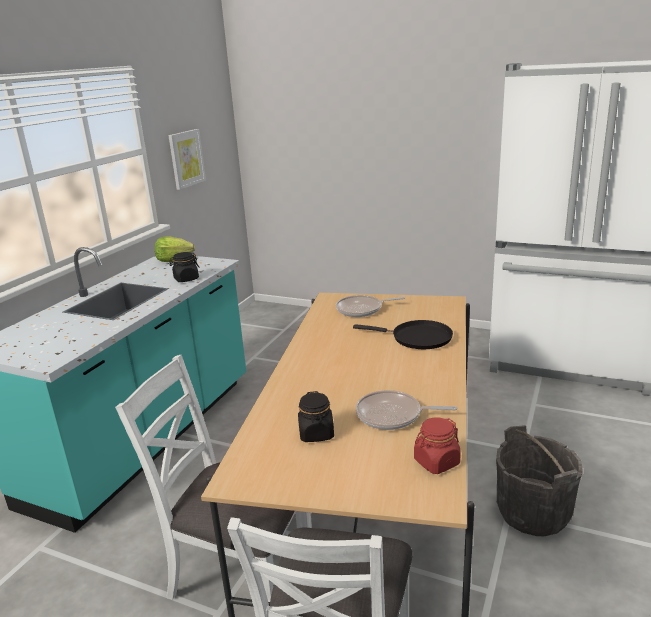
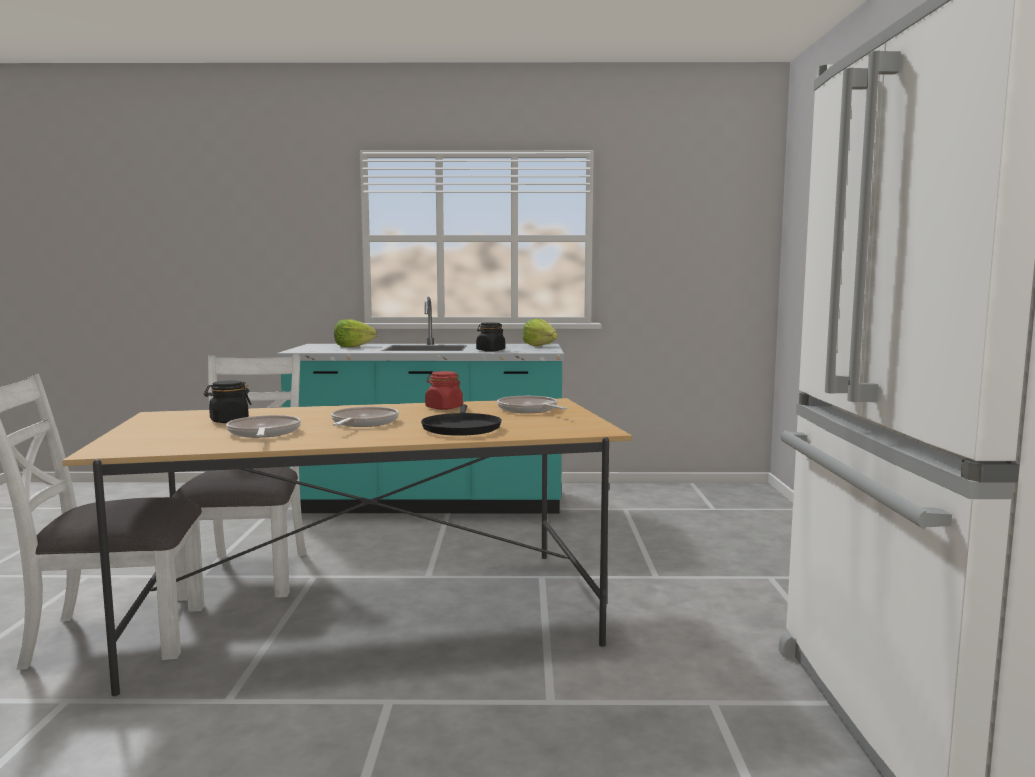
camera: 65 degrees right, 15 degrees down
(44, 330) = (353, 346): none -> lettuce
(186, 158) = (662, 260): picture -> none
(373, 371) = (363, 423): none -> frying pan
(436, 462) = (169, 448): red jar -> red jar (443, 408)
(533, 512) = (393, 721): grey bucket -> none

